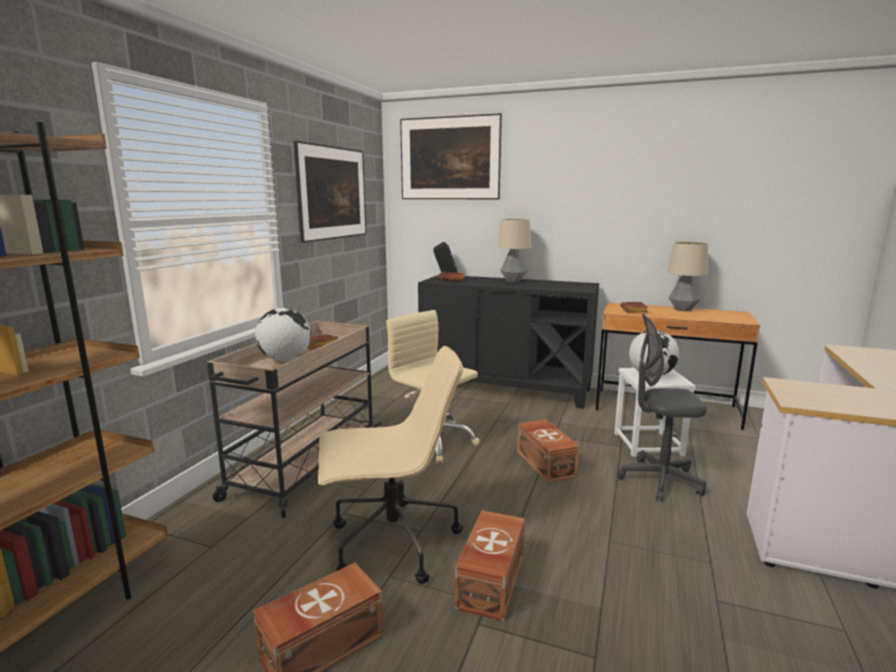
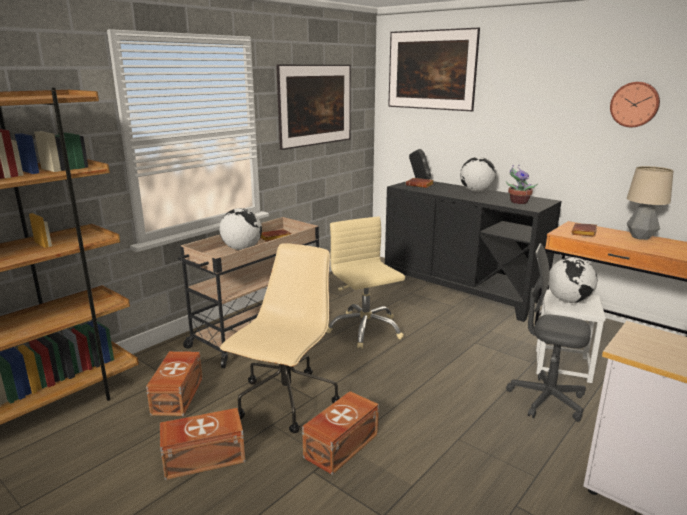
camera: 20 degrees right, 5 degrees up
(391, 543) = (286, 402): beige office chair -> beige office chair turned 75 degrees counterclockwise
(513, 281) = (476, 191): table lamp -> globe
(546, 463) = (450, 365): brown storage box -> brown storage box (179, 395)
(563, 286) = (517, 202): none -> potted plant
(662, 184) = (635, 104): none -> wall clock

